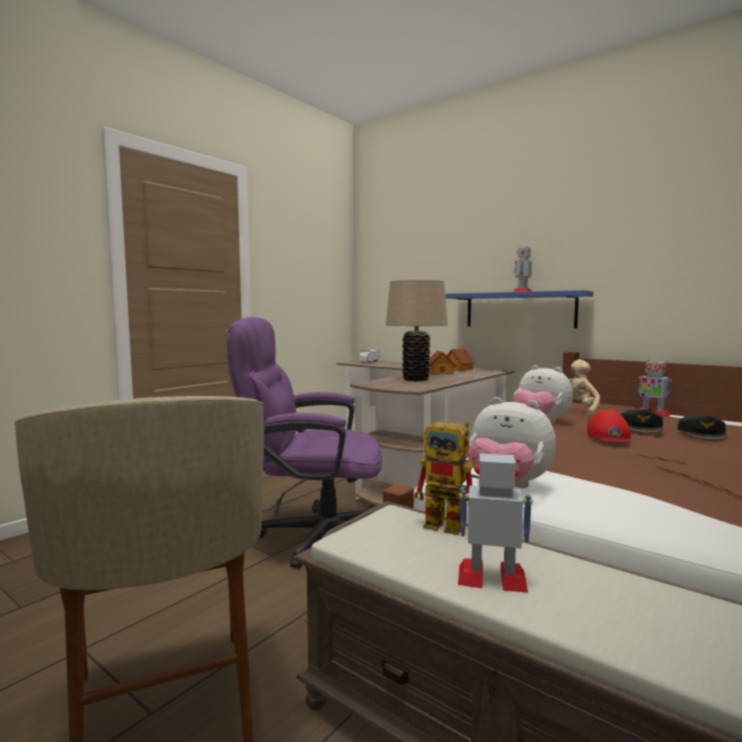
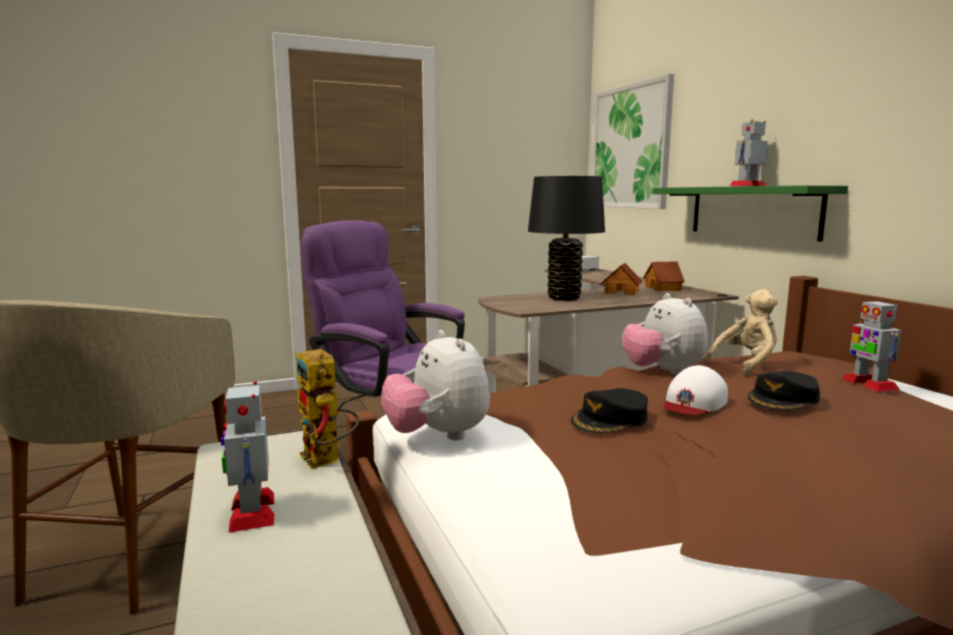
camera: 30 degrees right, 5 degrees up
(399, 264) = (630, 147): none -> picture
(416, 379) = (564, 298): beige table lamp -> black table lamp
(492, 578) = (252, 511): toy robot -> toy robot turned 150 degrees counterclockwise
(519, 310) = (752, 211): blue shelf -> green shelf
(609, 436) = (693, 402): red cap -> white cap
(702, 434) = (872, 425): black cap -> black cap (610, 419)

